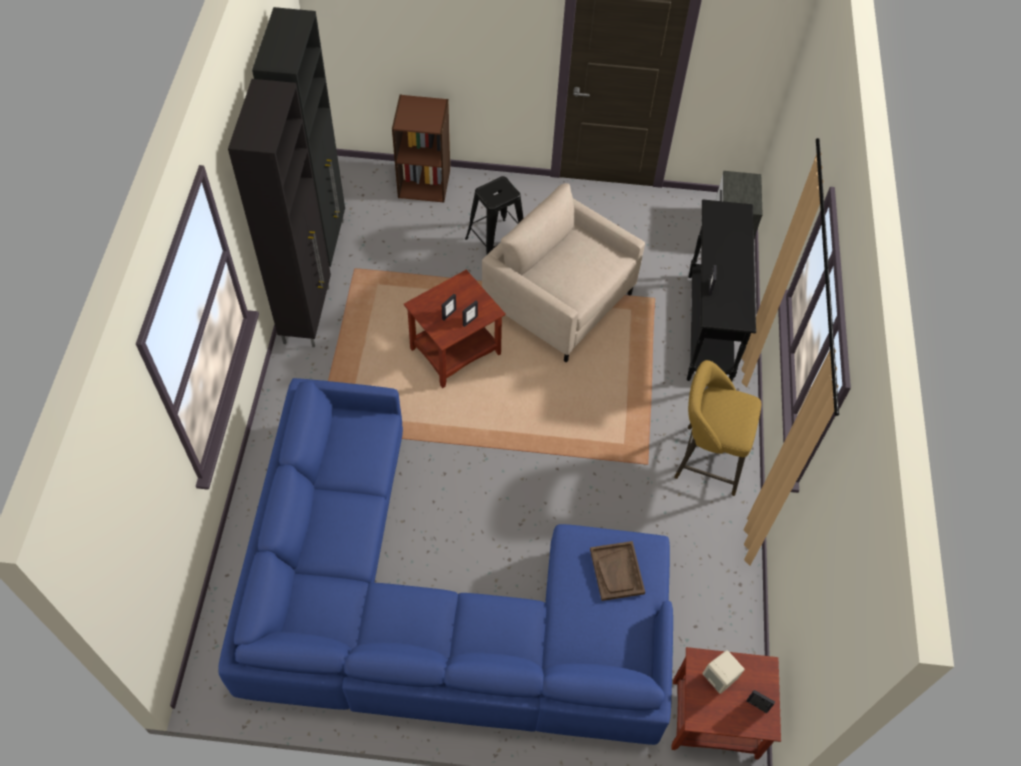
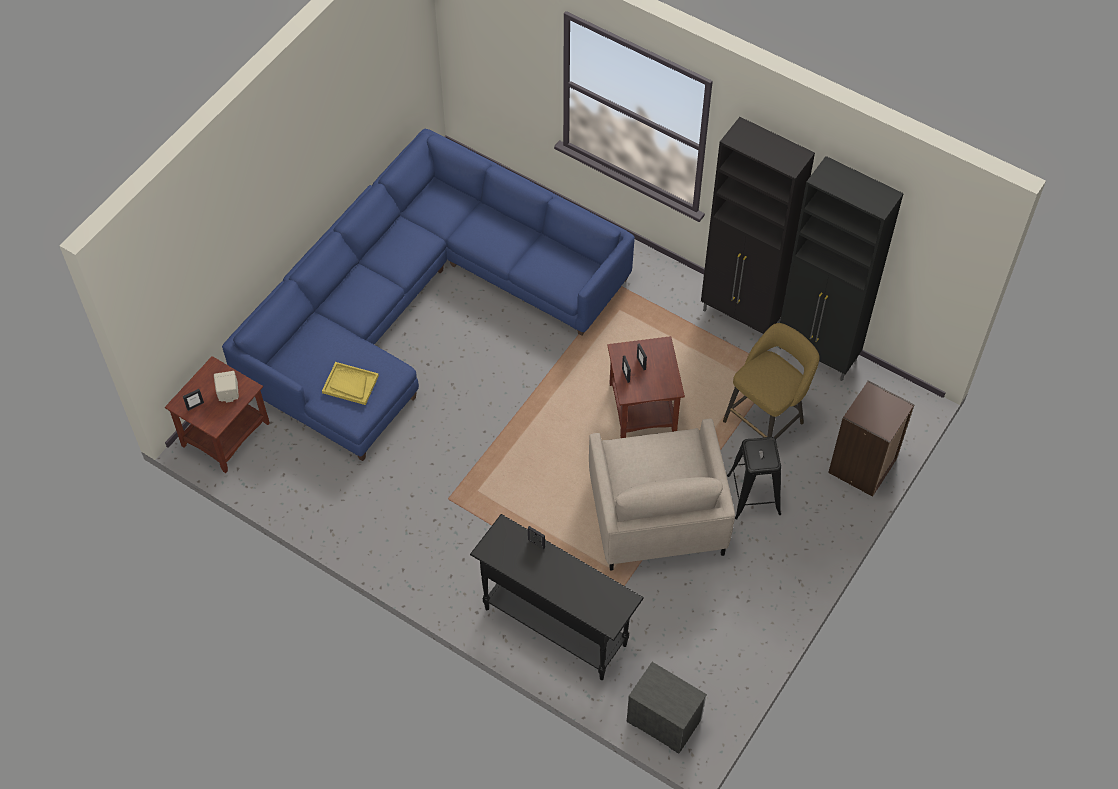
camera: 120 degrees right, 0 degrees up
(559, 300) = (656, 515): beige armchair -> beige armchair turned 105 degrees clockwise
(617, 571) = (350, 384): brown tray -> yellow tray
(705, 459) = (426, 545): yellow stool -> yellow stool (766, 419)

